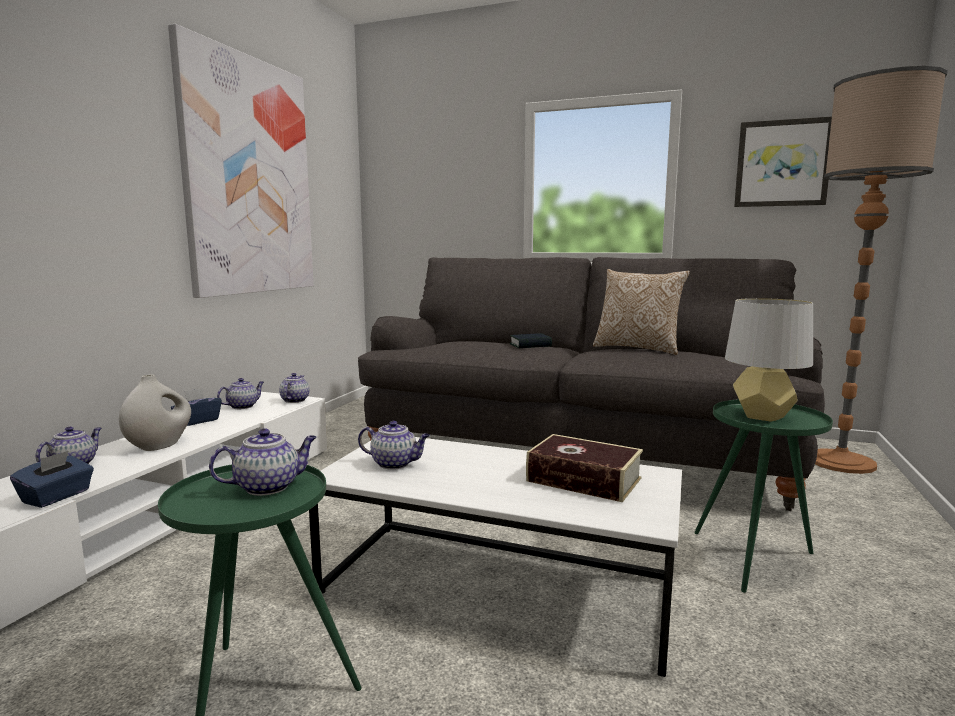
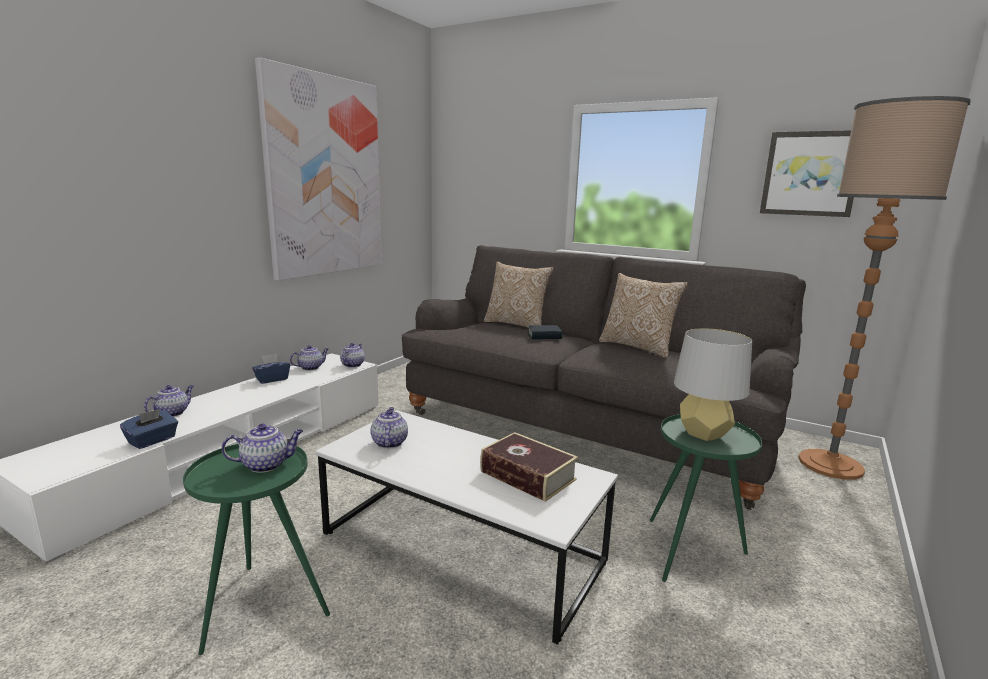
camera: 10 degrees right, 5 degrees up
(160, 446) = (236, 401): white vase -> none
(395, 464) = (389, 442): teapot -> teapot turned 120 degrees counterclockwise
(488, 340) = (516, 324): none -> pillow

